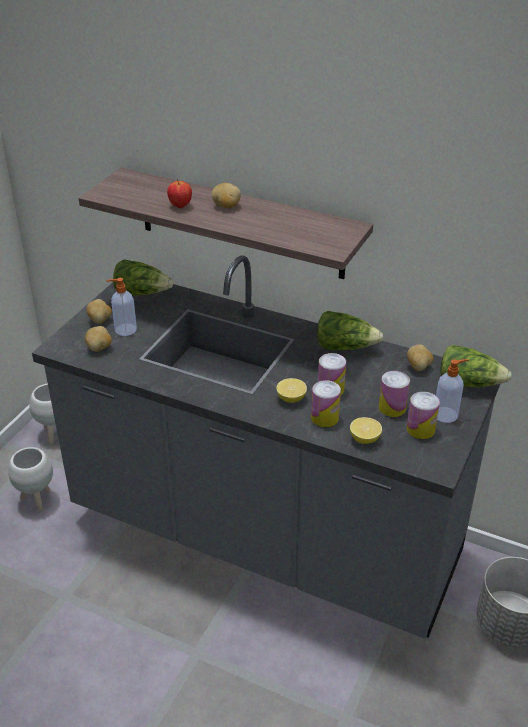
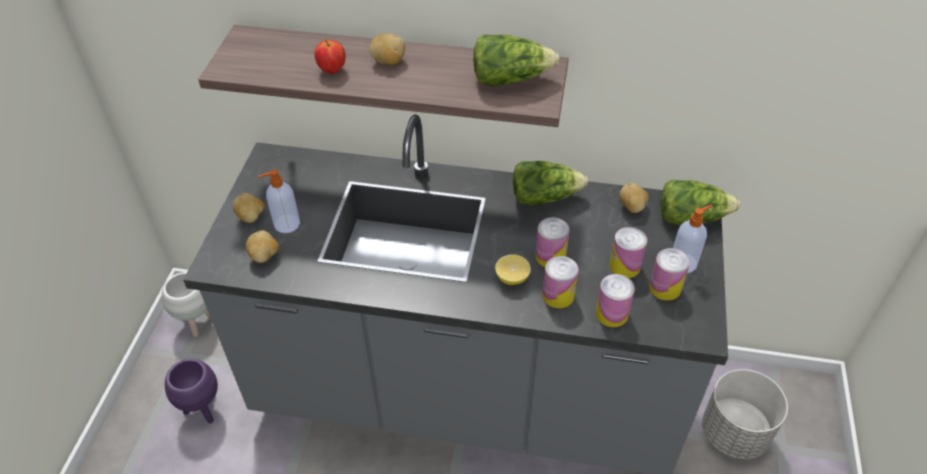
camera: 15 degrees left, 10 degrees up
(36, 500) = (203, 410): white planter -> purple planter
(142, 293) = (287, 169): lettuce -> lettuce (510, 79)
(364, 439) = (611, 314): lemon -> can

